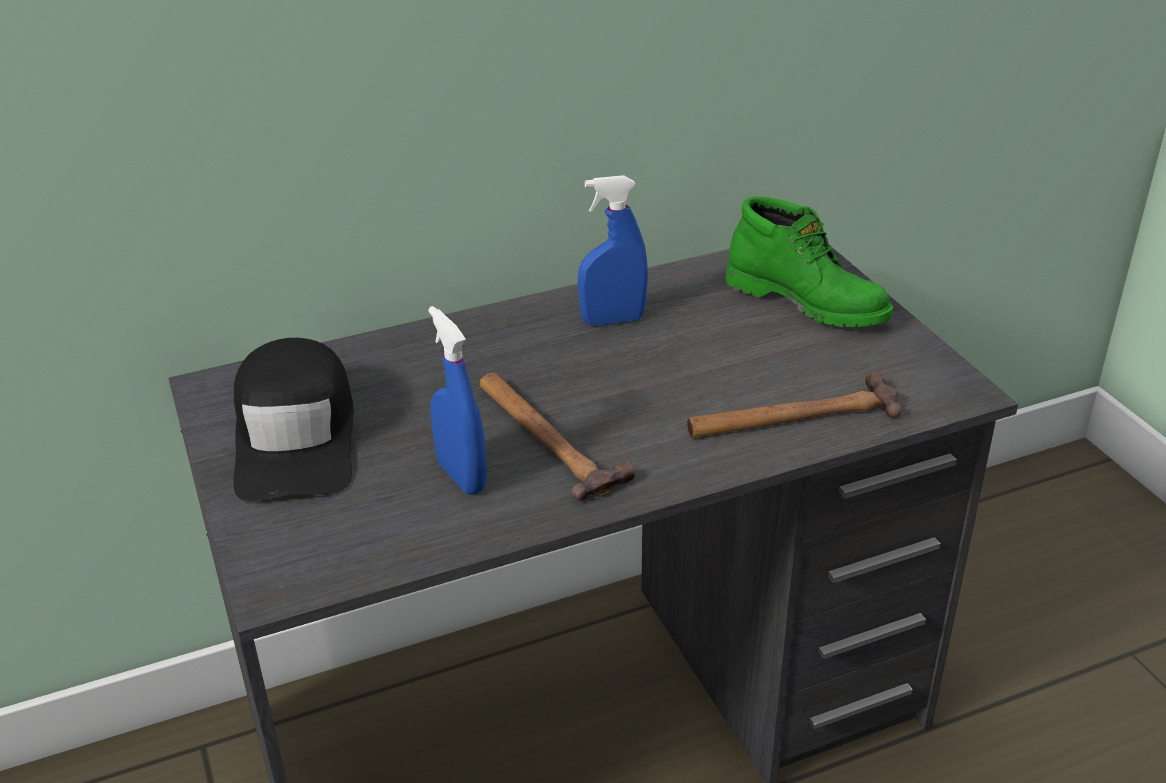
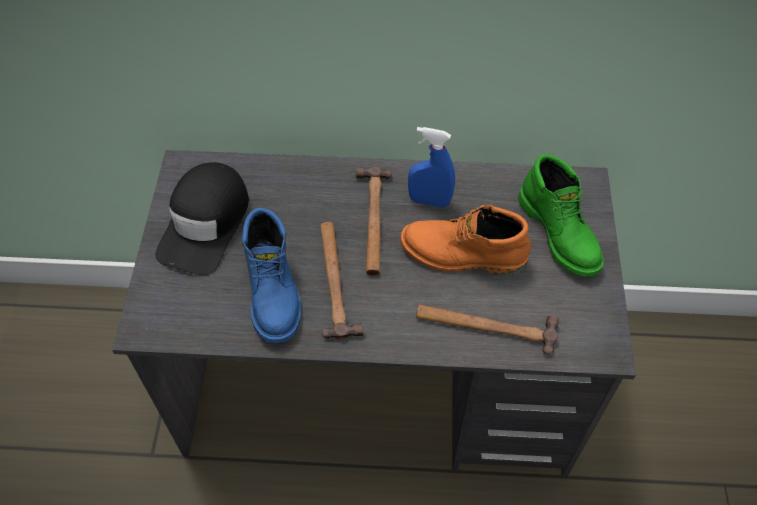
camera: 25 degrees right, 20 degrees up
(461, 477) = (274, 291): blue spray bottle -> blue boot
(550, 362) = (372, 221): none -> hammer
(702, 359) = (462, 255): none -> orange boot

